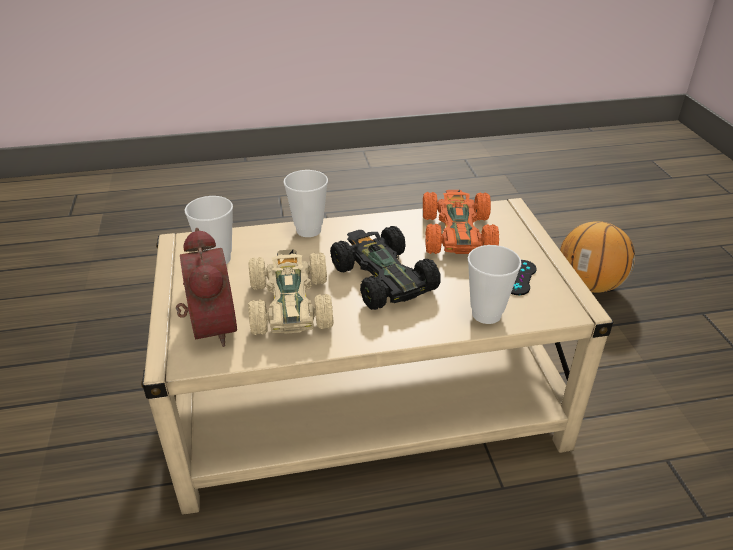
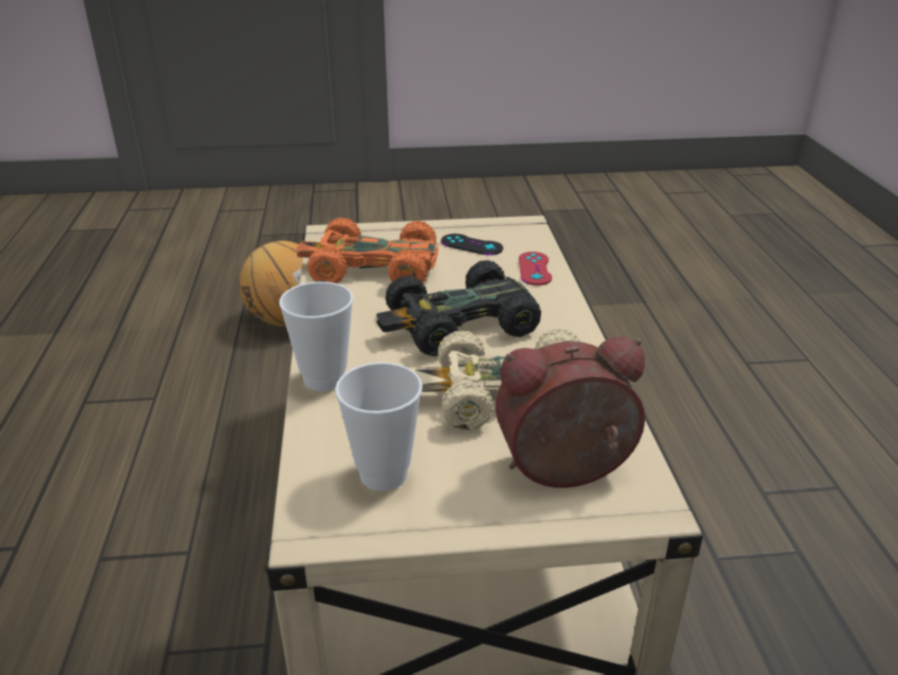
camera: 85 degrees left, 5 degrees down
(486, 314) = (534, 269): cup -> red game controller

